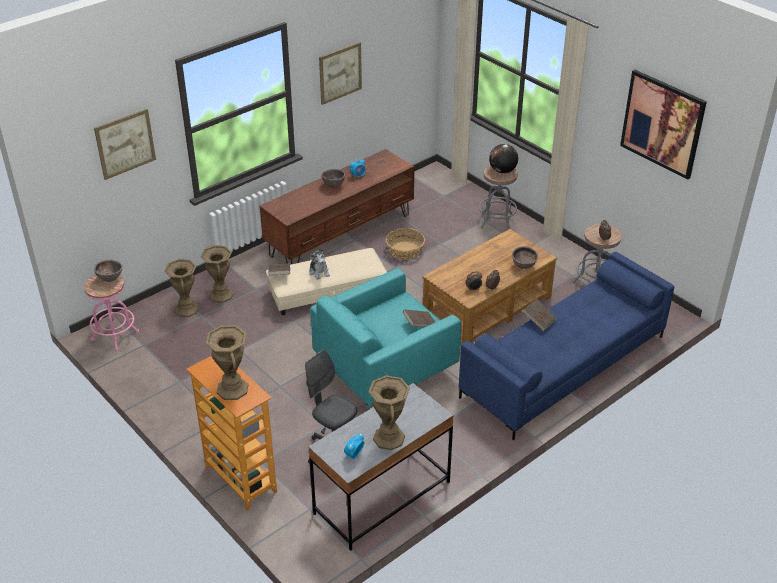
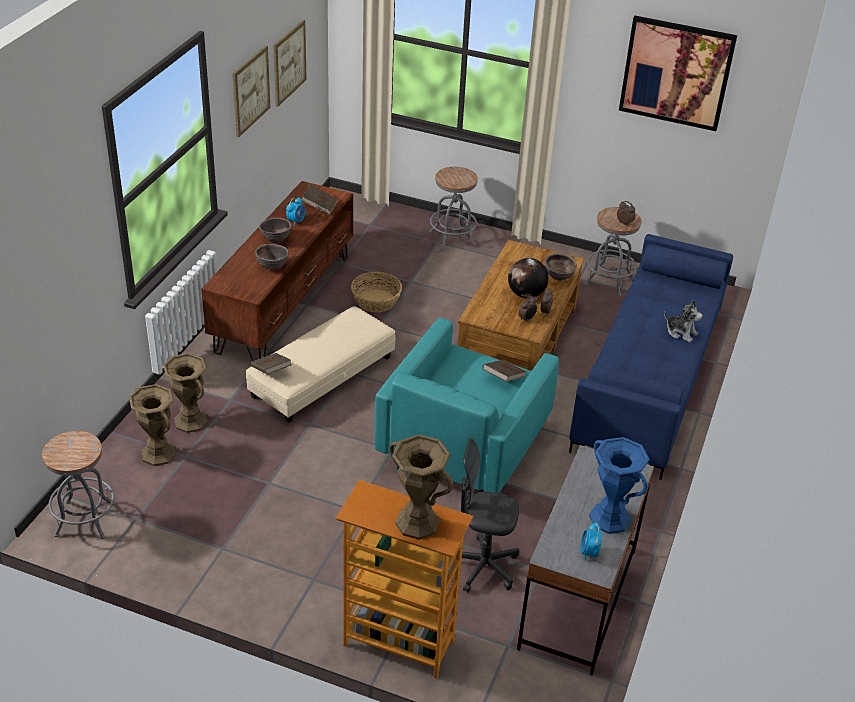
camera: 30 degrees left, 0 degrees up
(110, 279) = (76, 441): brown bowl -> brown bowl (272, 267)
(115, 335) = (85, 519): pink stool -> grey stool
(125, 143) = (59, 241): picture -> picture (289, 62)
(319, 272) = (317, 353): plush toy -> plush toy (681, 332)
(388, 438) = (609, 518): brown vase -> blue vase
(502, 171) = (457, 175): globe -> globe (526, 295)
(539, 320) = (621, 333): brown book -> brown book (319, 207)

